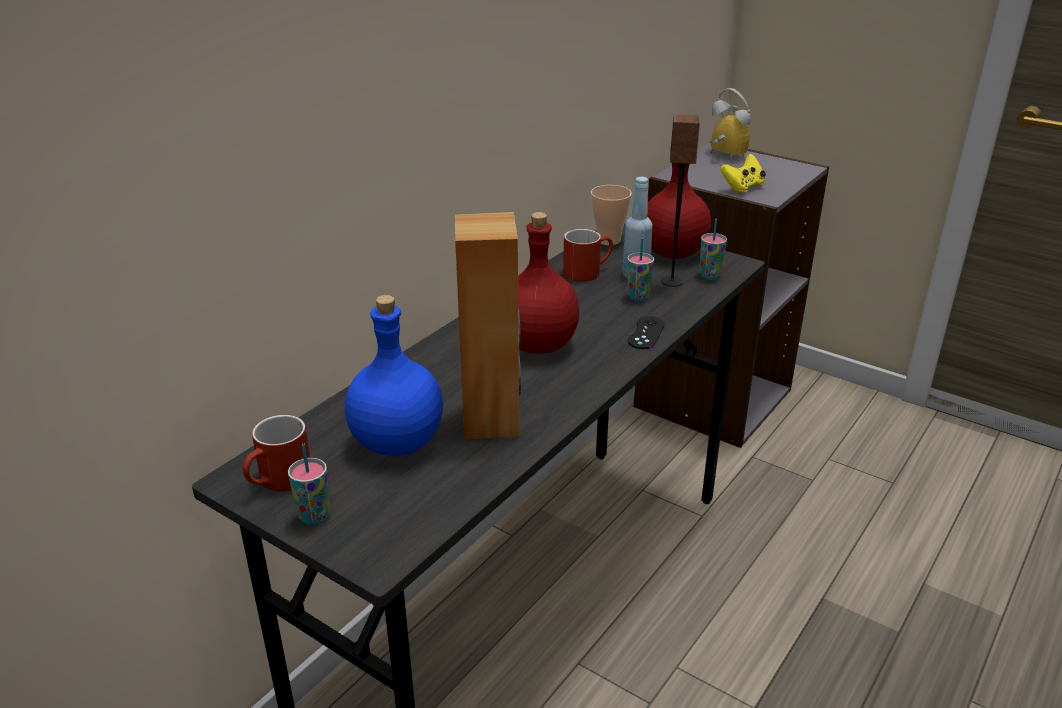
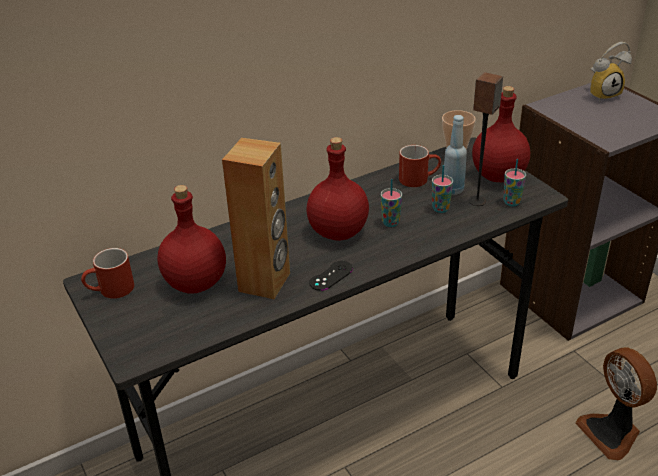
camera: 25 degrees right, 5 degrees up
(314, 517) = (115, 320): cup -> cup (390, 223)
(398, 443) = (196, 283): blue bottle -> red bottle
(646, 333) = (423, 240): black game controller -> black game controller (331, 276)
(722, 156) = (603, 94): alarm clock -> alarm clock turned 90 degrees clockwise
(742, 187) = (594, 128): yellow game controller -> none
(842, 530) = (611, 432): none -> fan

